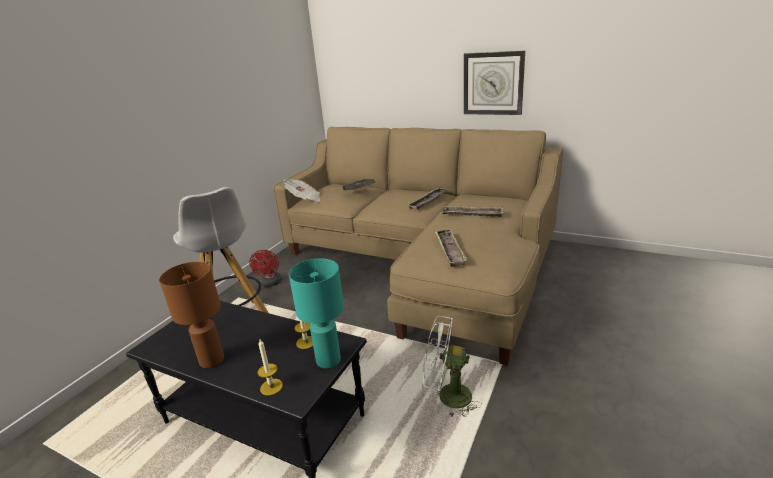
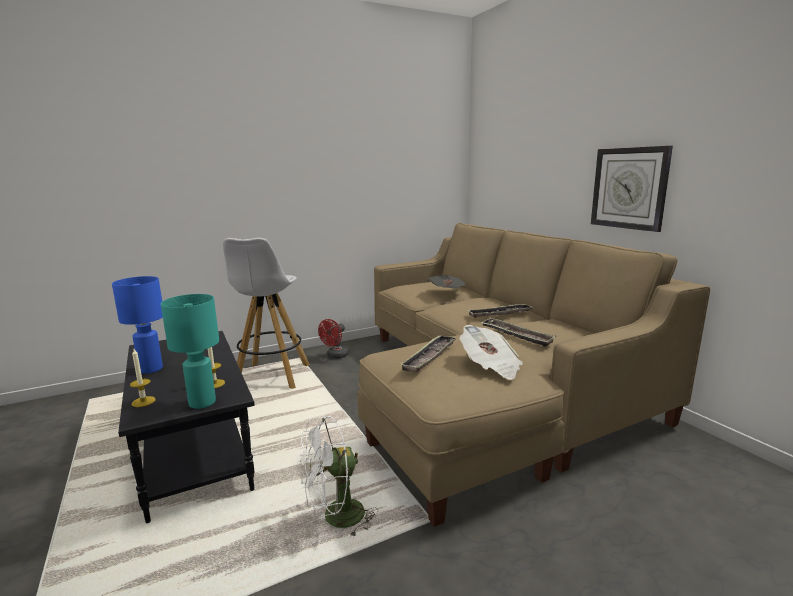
camera: 35 degrees right, 10 degrees down
(211, 360) = (150, 369): brown table lamp -> blue table lamp
(304, 199) = (395, 285): newspaper -> newspaper (491, 367)
(447, 396) = (336, 518): white fan -> white fan turned 75 degrees counterclockwise

